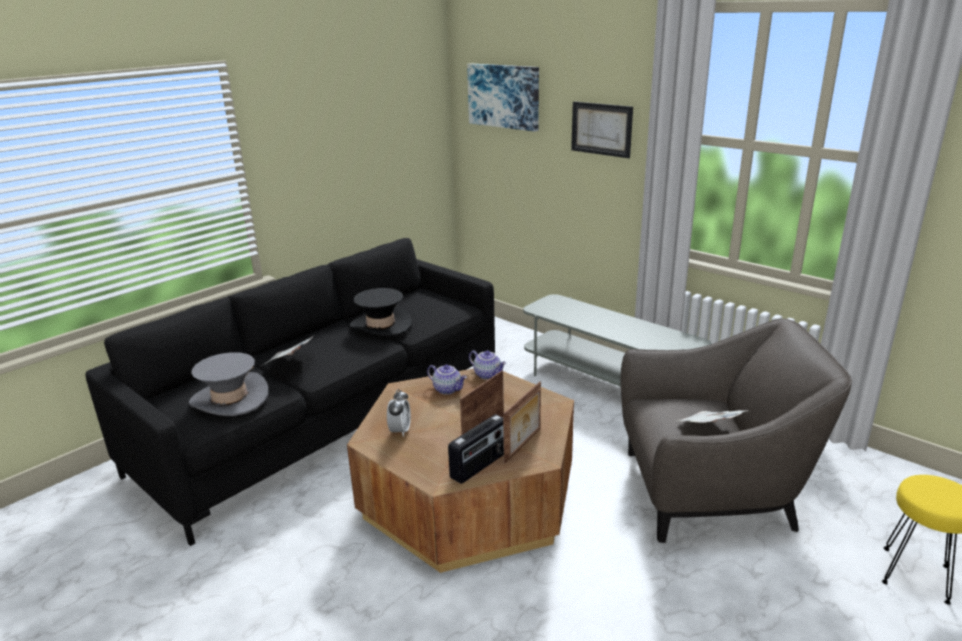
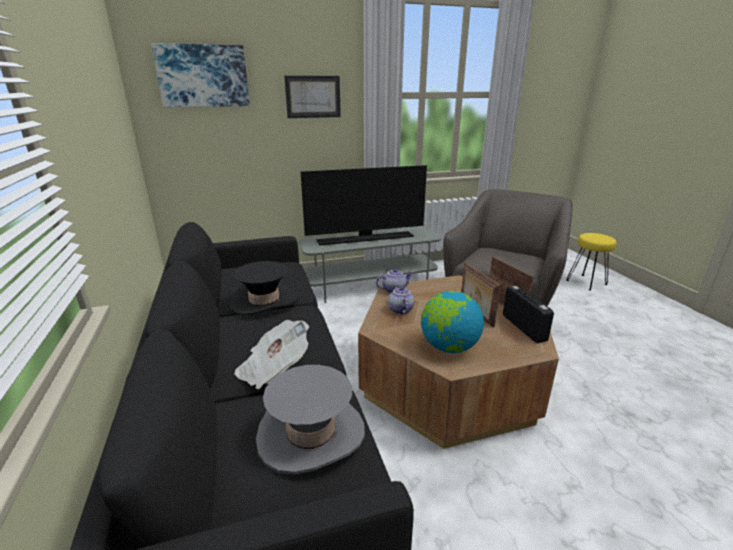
camera: 60 degrees left, 0 degrees up
(400, 431) = (449, 347): alarm clock -> globe
(448, 389) = (400, 310): teapot -> teapot turned 75 degrees counterclockwise
(607, 322) = (365, 238): none -> television
(709, 430) = (518, 256): newspaper -> none

